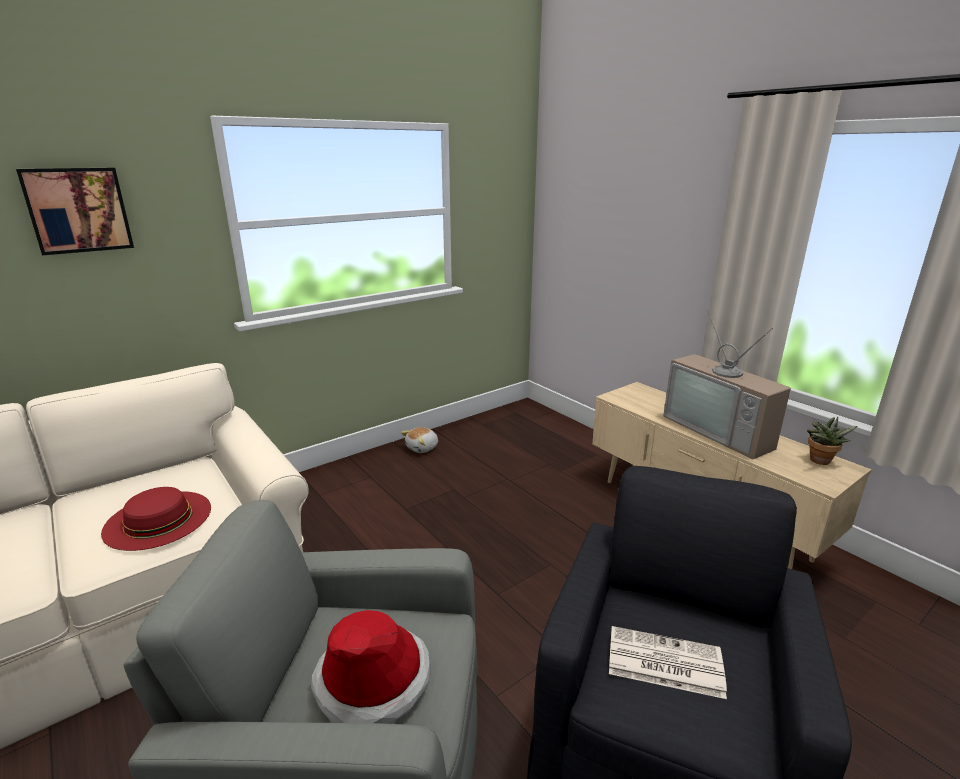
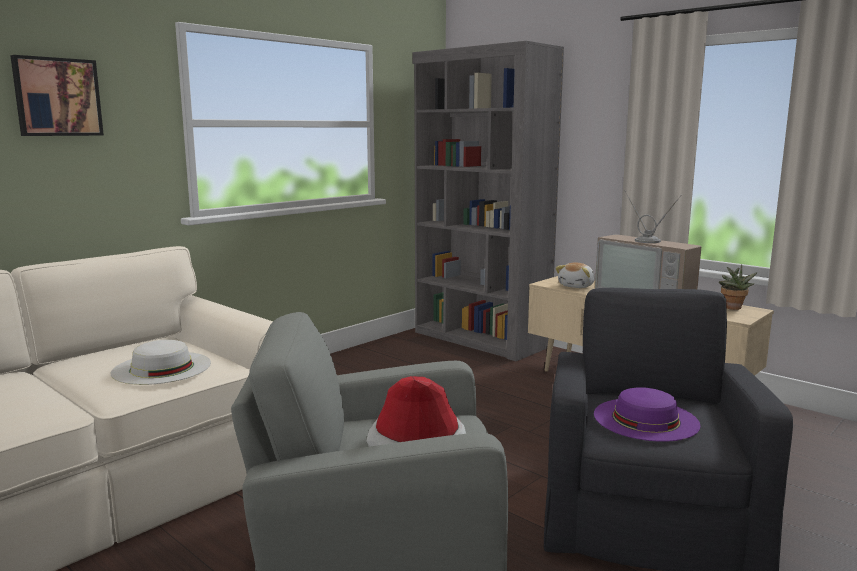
camera: 10 degrees left, 10 degrees down
(158, 519) = (162, 368): red hat -> white hat
(422, 448) = (353, 359): plush toy -> plush toy (577, 286)
(554, 430) = (480, 339): none -> grey bookcase
(663, 662) = (645, 419): newspaper -> purple hat

